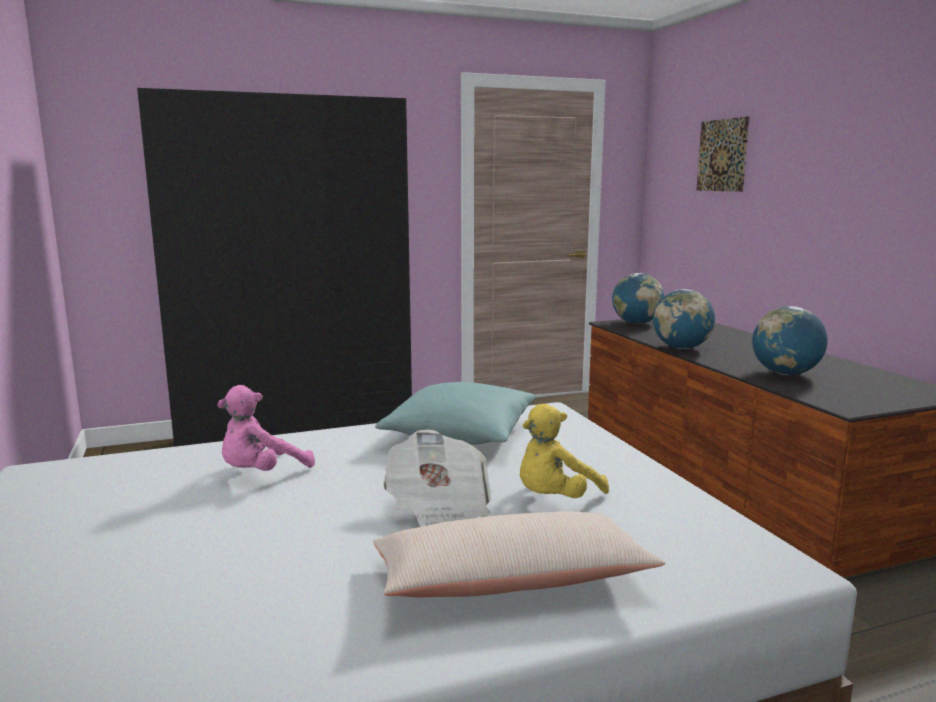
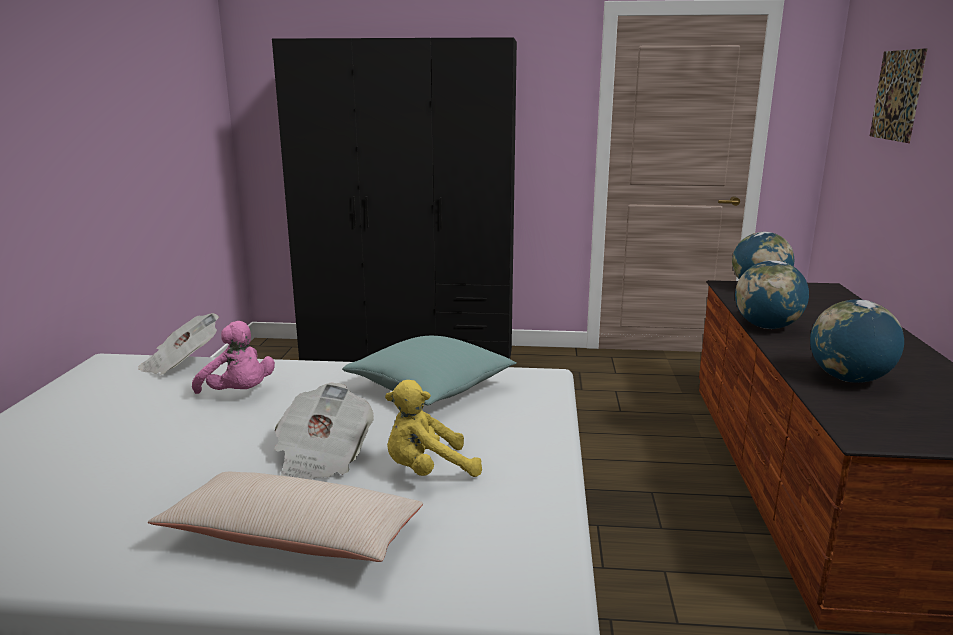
camera: 25 degrees right, 5 degrees up
(146, 458) = (181, 364): none -> newspaper
(262, 473) = (239, 394): pink plush toy -> pink plush toy turned 120 degrees counterclockwise

